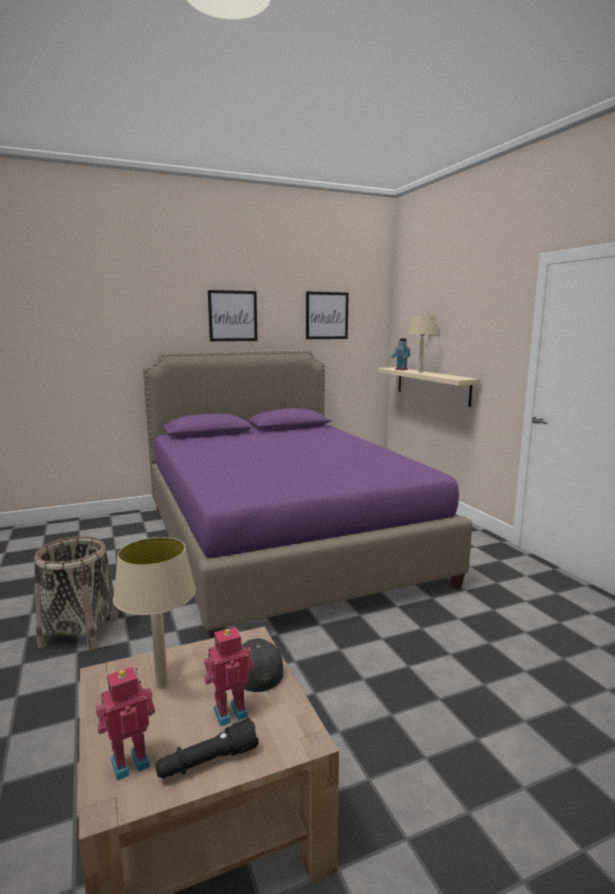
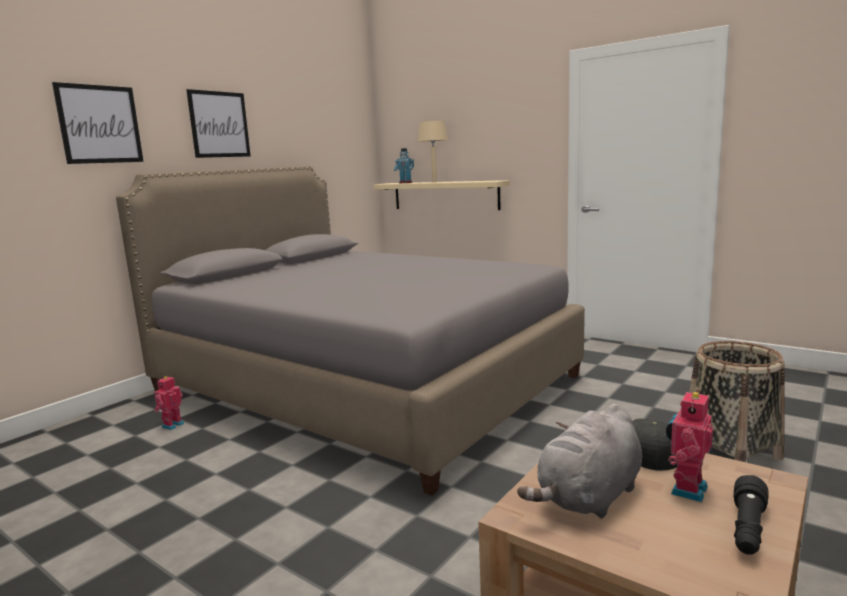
camera: 30 degrees left, 0 degrees up
(80, 631) = (247, 542): basket -> basket (730, 452)
(129, 761) = (691, 562): toy robot -> toy robot (172, 425)
(161, 684) = (588, 498): beige table lamp -> grey plush toy
(282, 542) = (363, 384): purple bed -> grey bed
(327, 315) = (317, 126): picture -> picture (100, 124)

